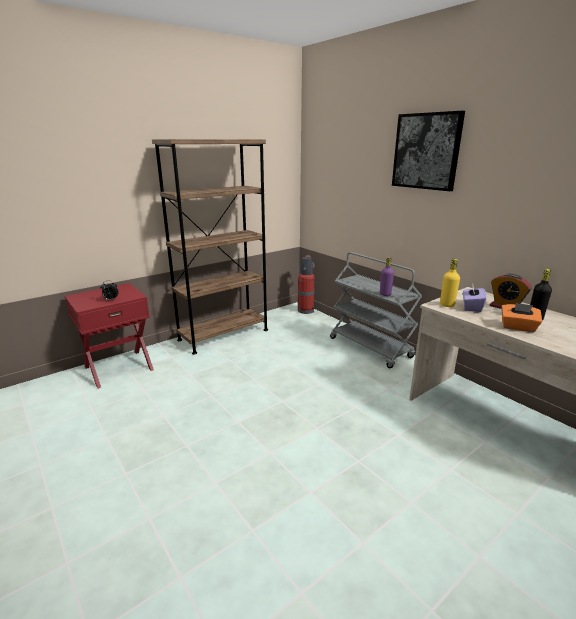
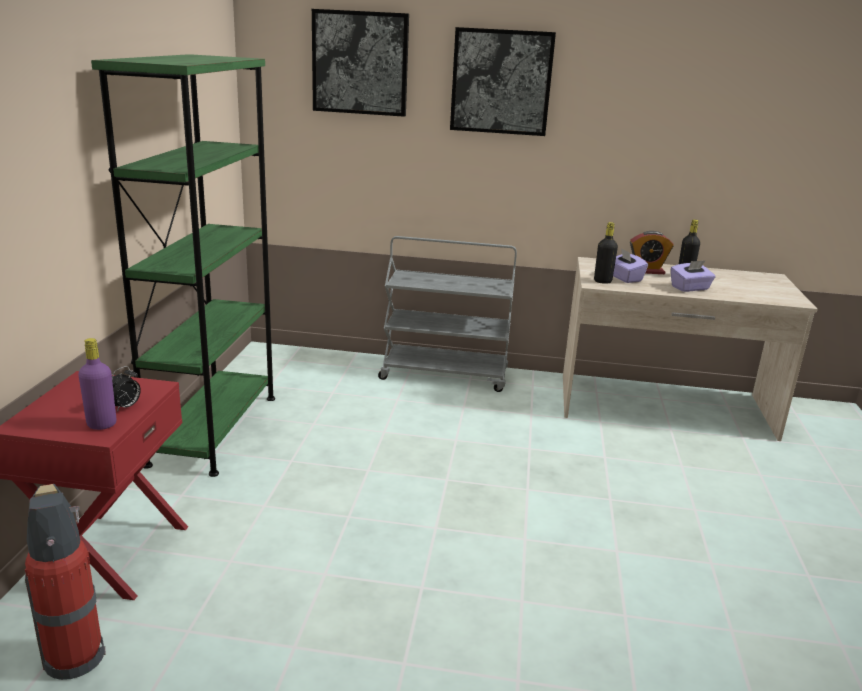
camera: 45 degrees left, 0 degrees up
(223, 335) = (214, 429): brown bookcase -> green bookcase
(306, 310) = (284, 351): fire extinguisher -> fire extinguisher (74, 656)
(351, 143) = (360, 63): none -> picture
(385, 294) = (478, 289): purple bottle -> purple bottle (102, 424)
(447, 305) = (602, 281): yellow bottle -> black bottle
(518, 327) = (690, 288): orange tissue box -> purple tissue box

